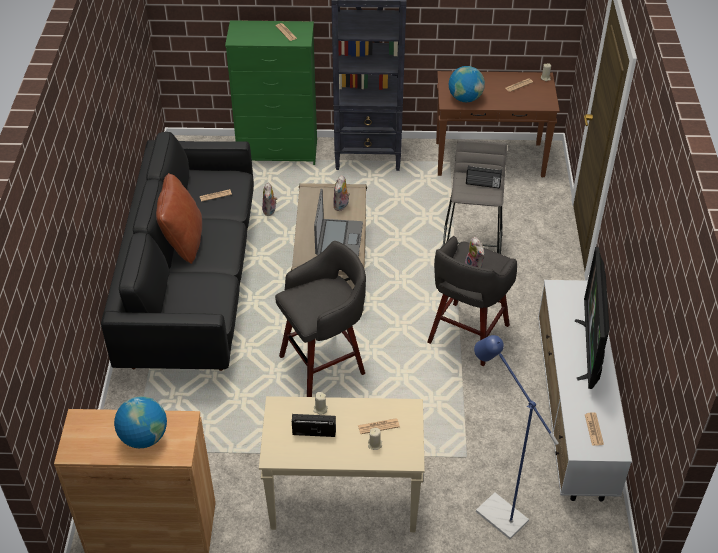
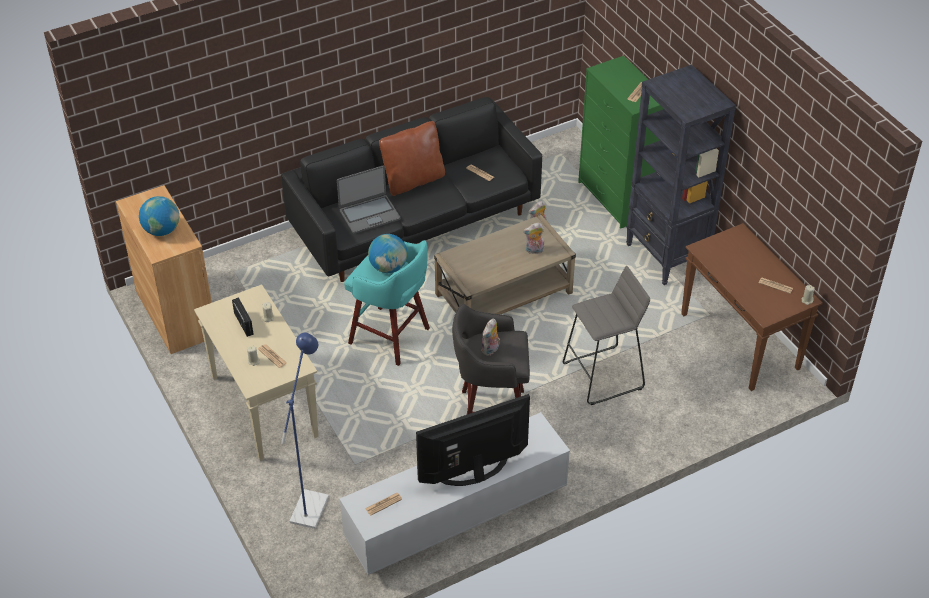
camera: 60 degrees right, 0 degrees up
(325, 364) = (391, 337): grey stool -> turquoise stool
(338, 240) = (490, 266): laptop -> laptop (369, 214)
(465, 98) = (718, 257): globe -> globe (388, 267)
(483, 184) = (608, 316): radio -> none

